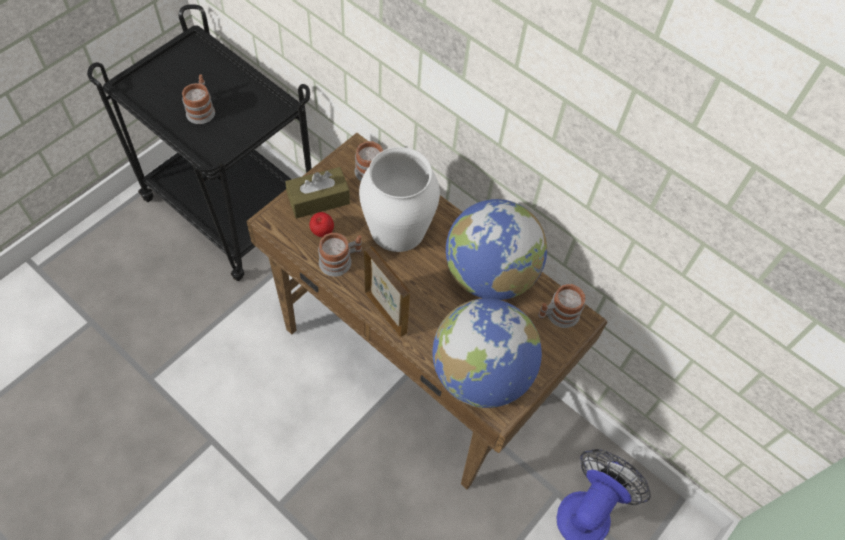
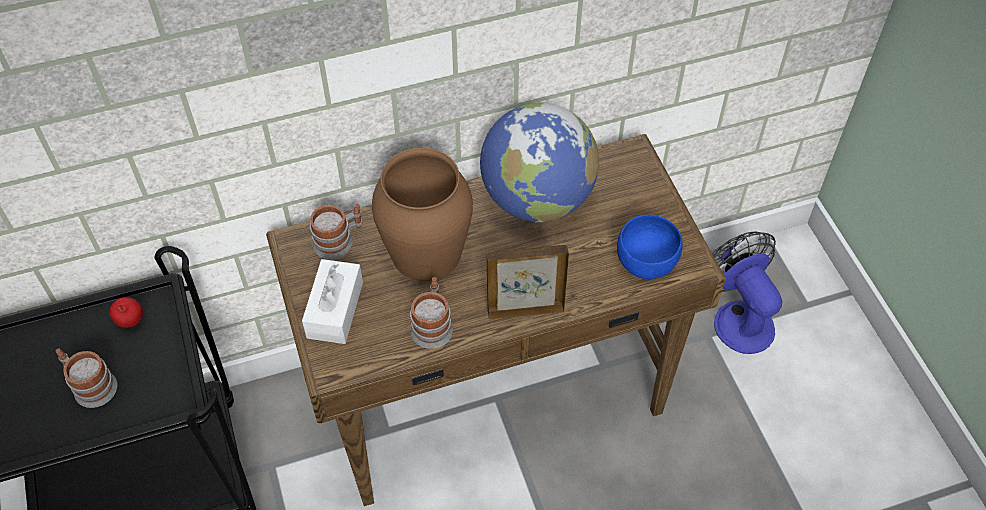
camera: 55 degrees left, 5 degrees down
(318, 199) = (335, 310): brown tissue box -> white tissue box
(322, 232) = (382, 326): apple -> apple (130, 322)
(398, 229) = (427, 252): white vase -> brown vase
(480, 374) = (646, 262): globe -> blue bowl
(557, 315) = (617, 168): mug -> none

